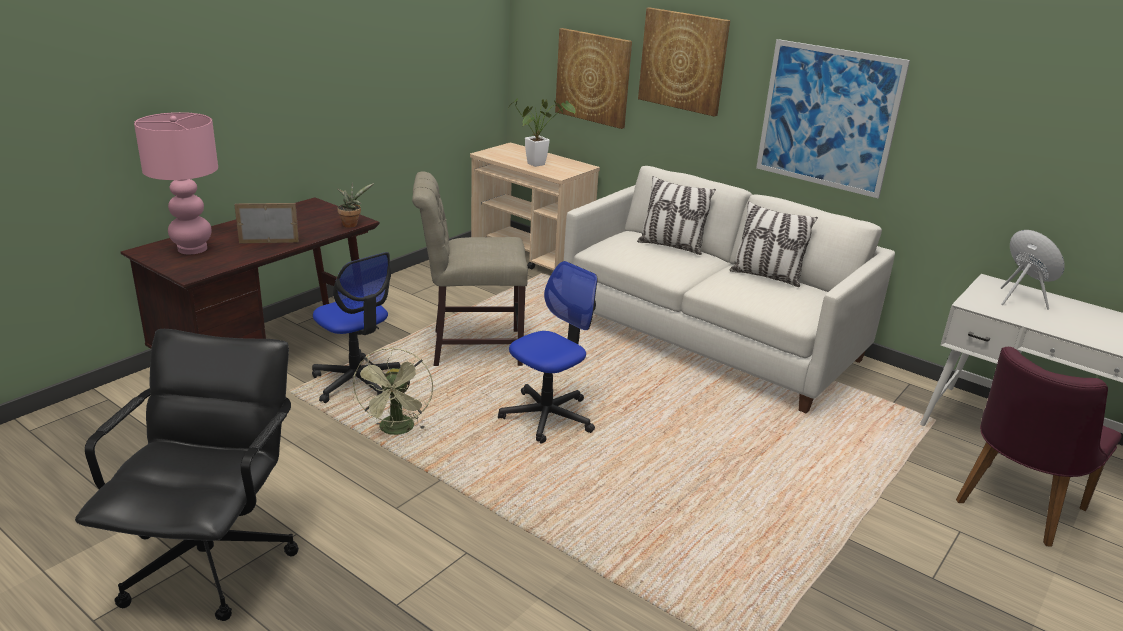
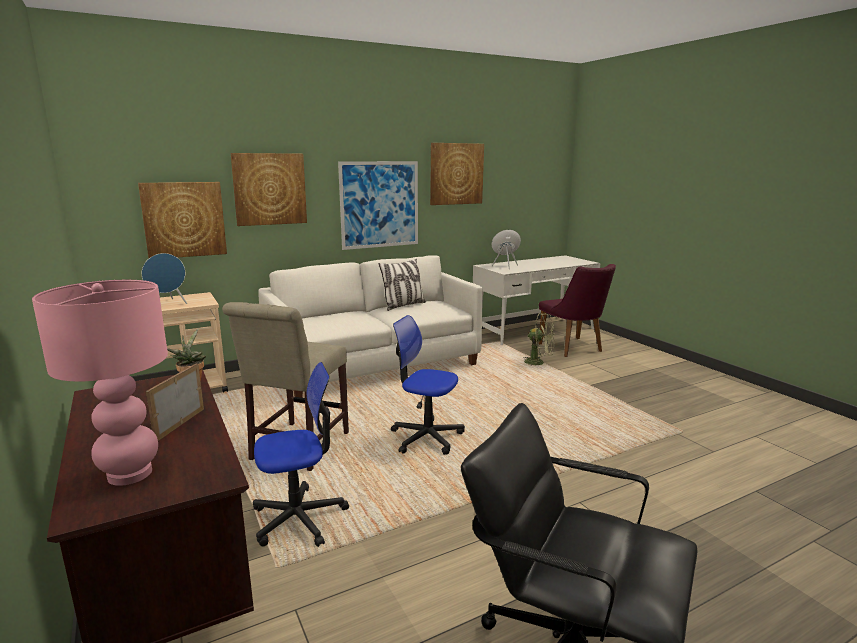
camera: 65 degrees left, 10 degrees down
(397, 431) = (402, 508): green fan -> green fan (538, 363)
(539, 164) = (168, 304): potted plant -> blue speaker
(547, 416) = (426, 437): office chair -> office chair turned 45 degrees counterclockwise
(671, 246) = (334, 315): pillow -> none
(988, 97) = (456, 174): none -> picture

